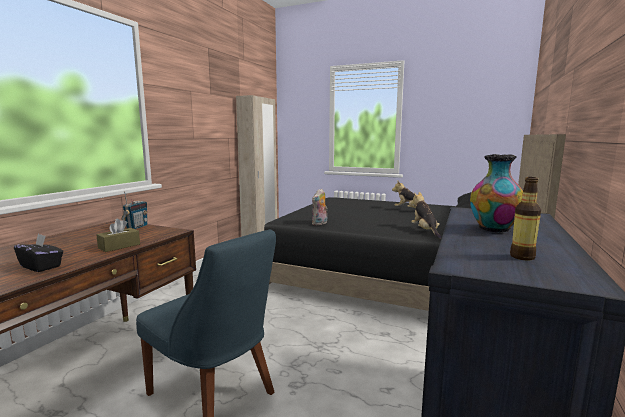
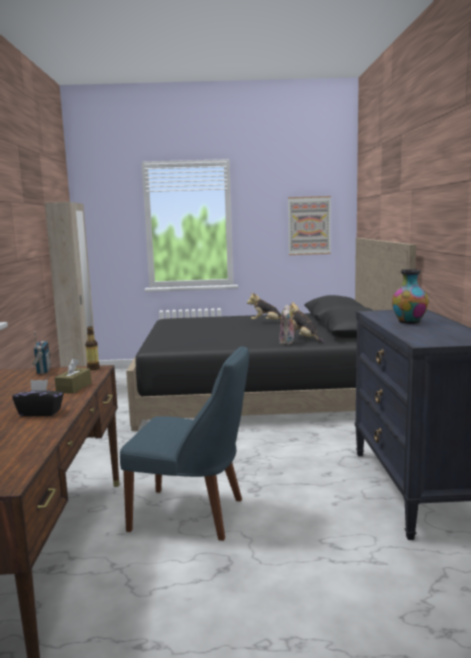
camera: 25 degrees left, 0 degrees up
(320, 224) = (199, 346): plush toy -> plush toy (287, 342)
(477, 122) = (309, 225): none -> picture
(522, 257) = (445, 334): bottle -> bottle (93, 368)

